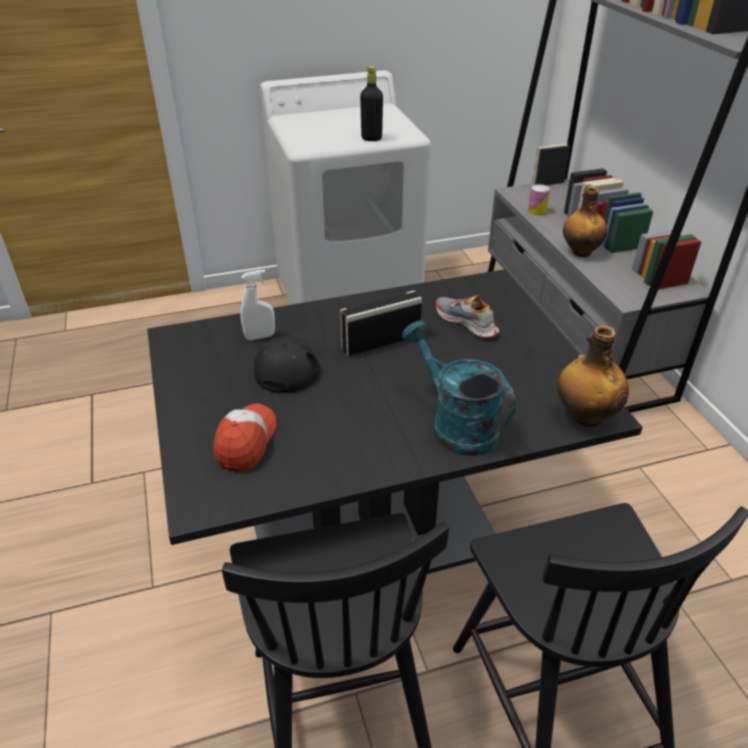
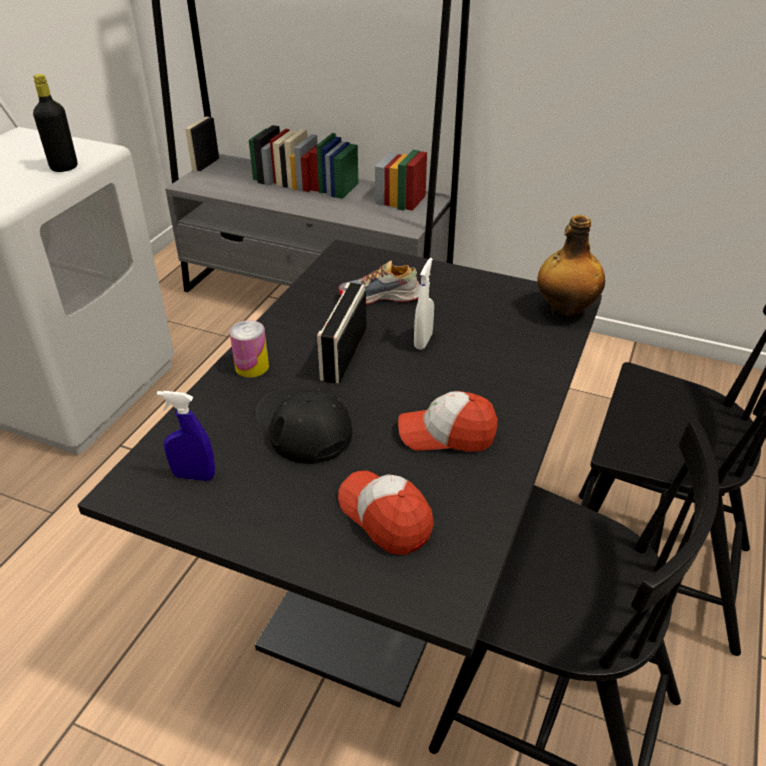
camera: 50 degrees left, 0 degrees up
(205, 351) = (194, 476): none -> blue spray bottle
(260, 336) = (226, 424): white spray bottle -> white spray bottle (423, 341)
(354, 428) = (446, 434): none -> cap
(455, 425) = (506, 375): turquoise watering can -> none
(537, 211) = (233, 191): can -> can (252, 367)
(580, 252) = (319, 208): bottle -> none

